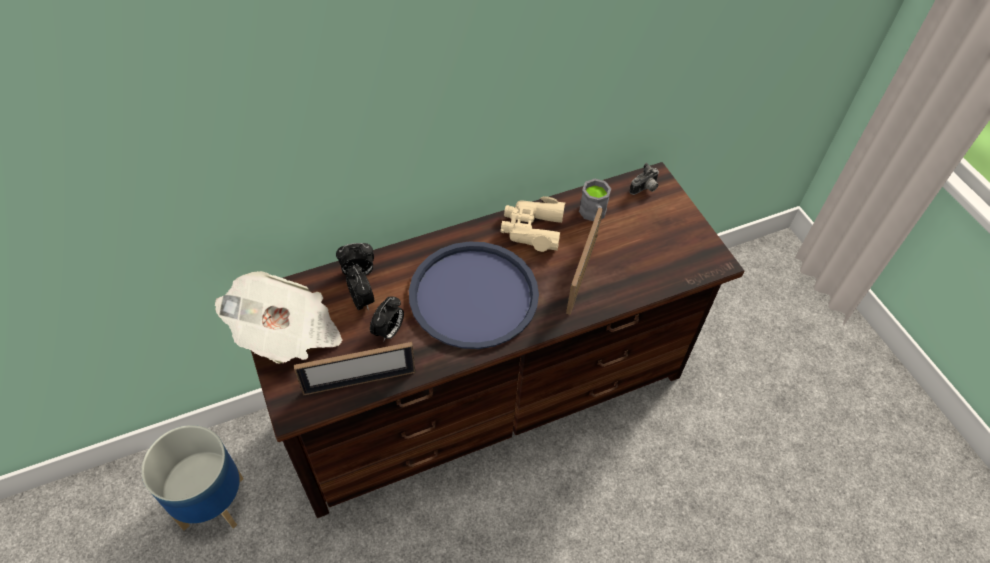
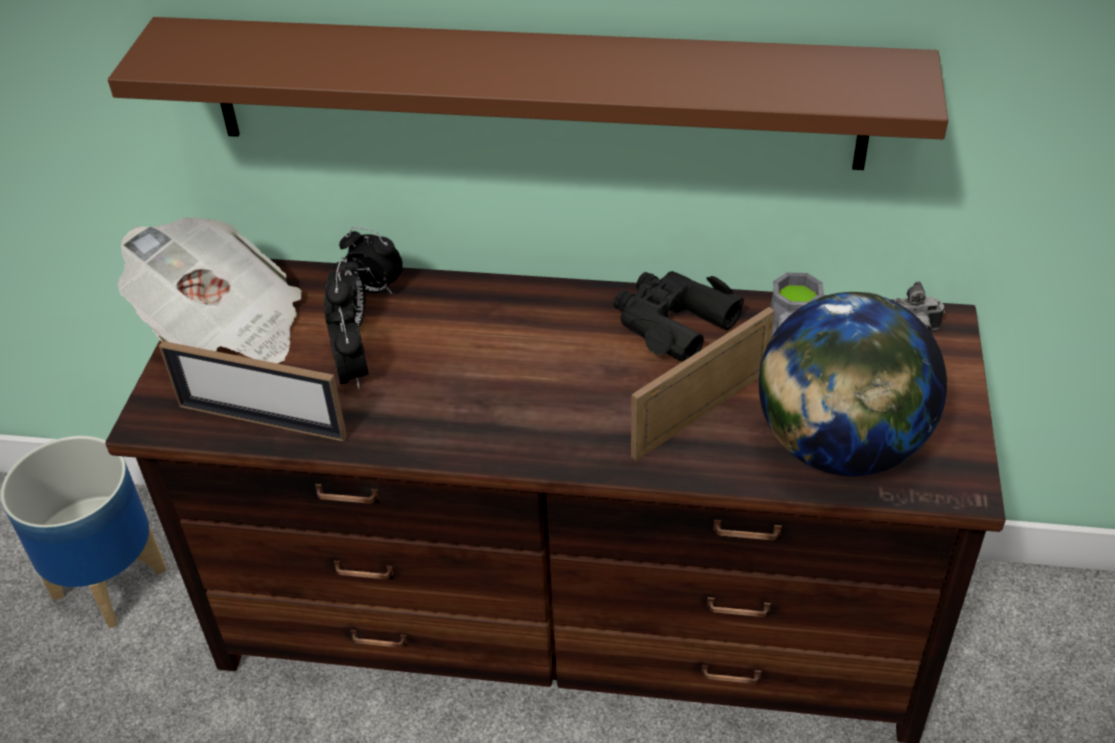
camera: 35 degrees right, 10 degrees down
(389, 331) = (353, 376): alarm clock -> alarm clock turned 75 degrees counterclockwise
(436, 133) = (534, 93): none -> brown shelf
(473, 296) = (509, 377): blue tray -> none
(532, 229) = (672, 323): beige binoculars -> black binoculars
(655, 265) = (839, 447): none -> globe

